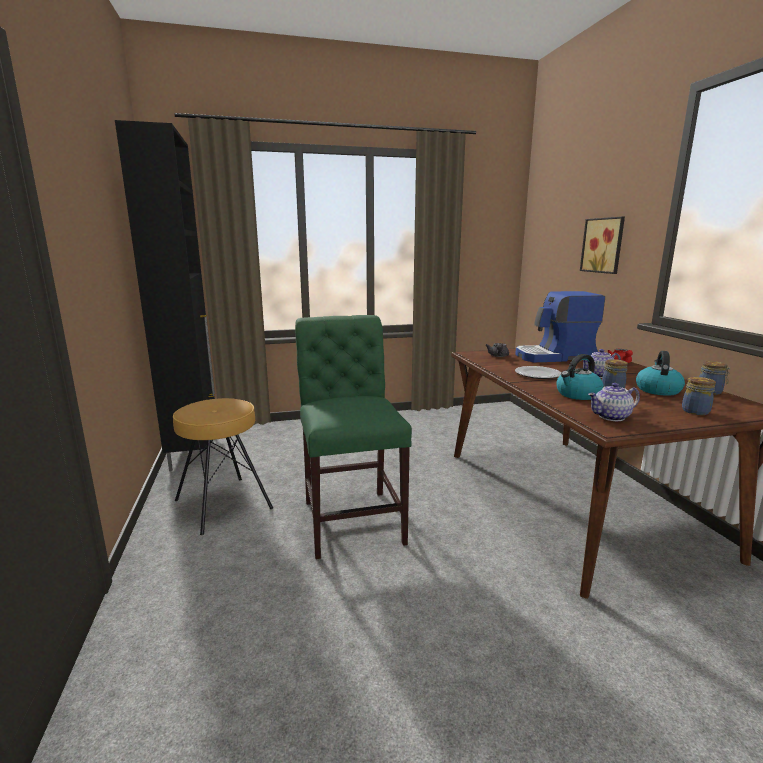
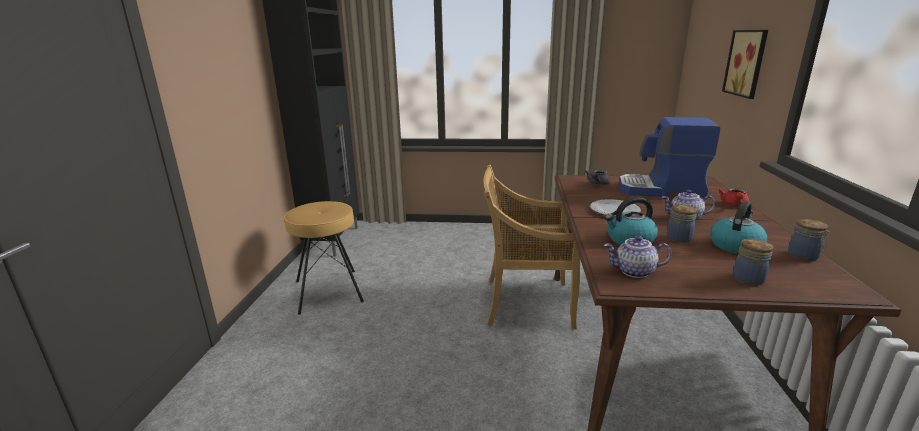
camera: 20 degrees right, 5 degrees up
(352, 517) = (422, 322): green chair -> none
(443, 481) = (526, 303): none -> beige chair

